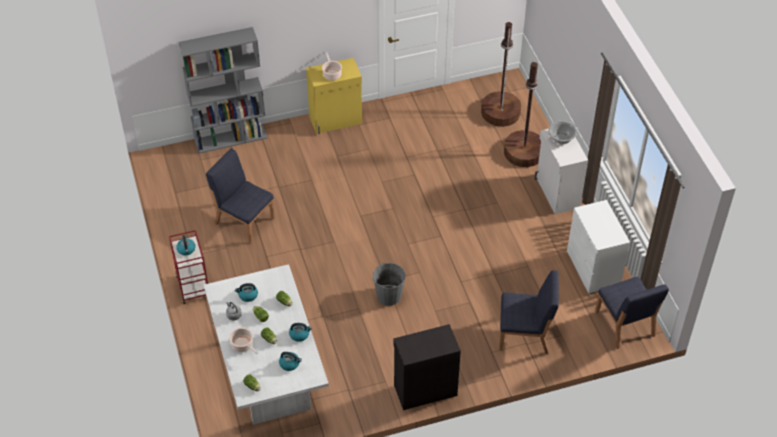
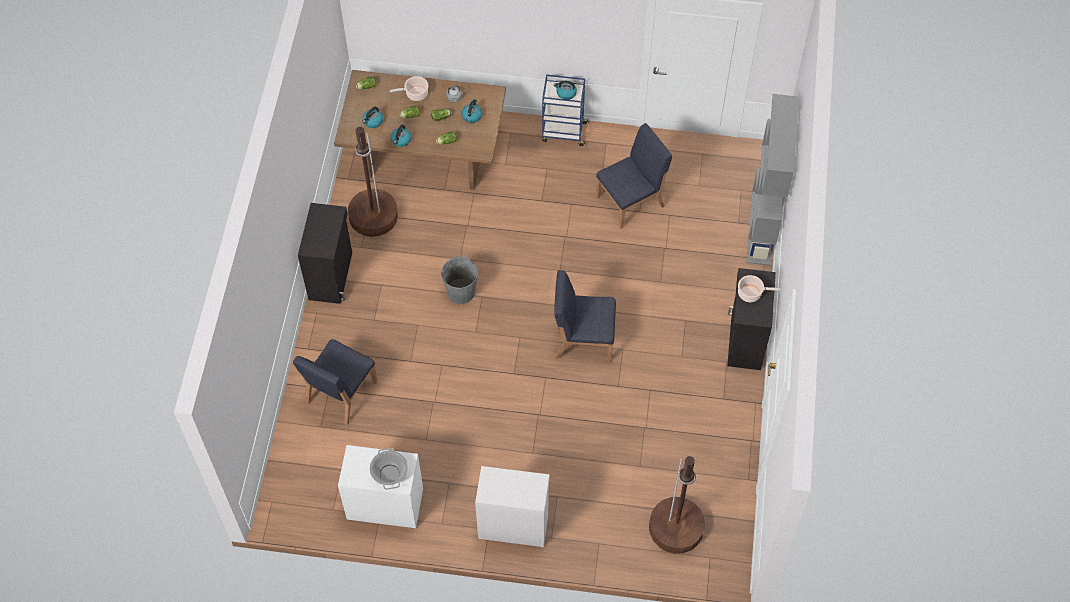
camera: 115 degrees right, 10 degrees up
(193, 287) = (563, 132): red cart -> blue cart
(268, 373) = (426, 158): white dining table -> brown dining table
(336, 120) = (744, 341): yellow cabinet -> black cabinet
(524, 152) = (595, 521): brown floor lamp -> brown floor lamp (373, 216)
(561, 139) = (523, 490): cooking pot -> cooking pot (389, 473)
(624, 325) = (296, 496): blue chair -> blue chair (583, 338)

